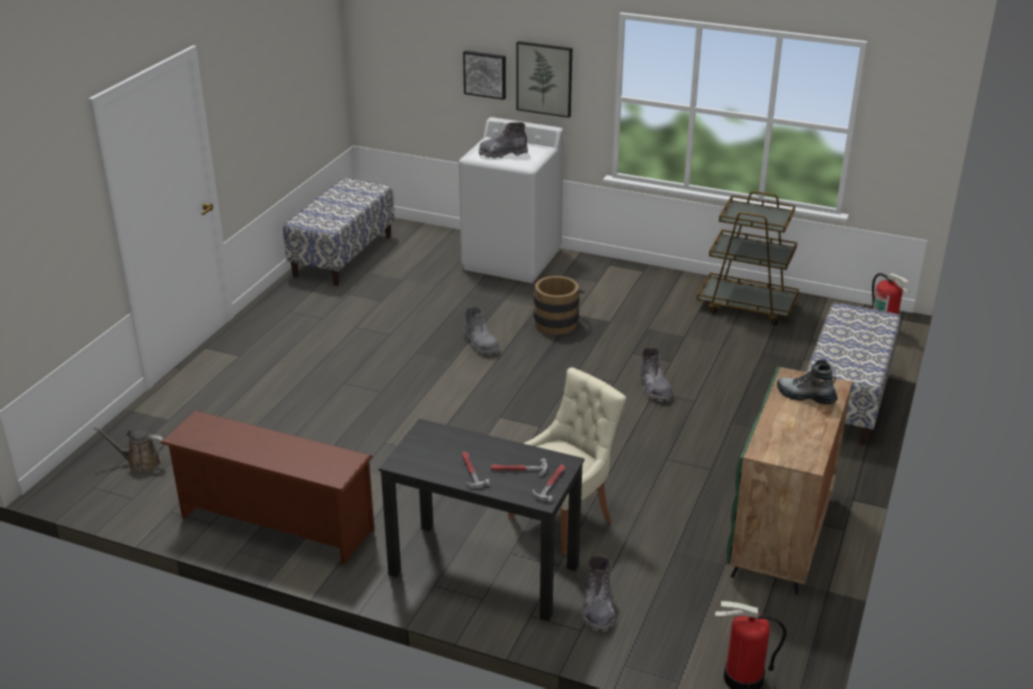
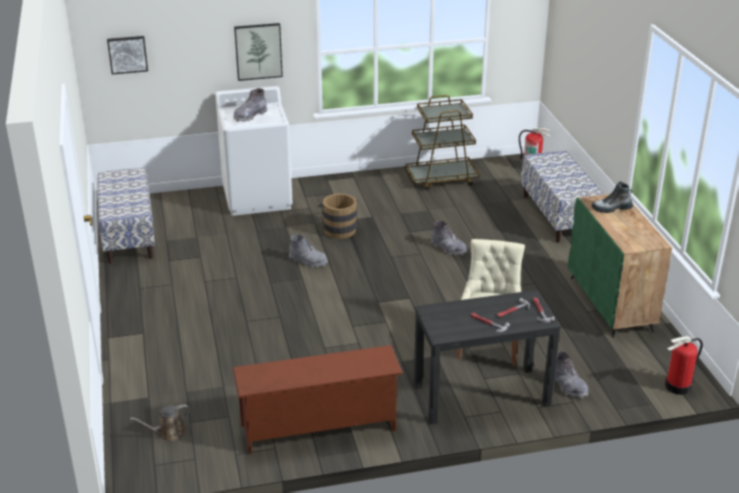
camera: 35 degrees left, 0 degrees up
(485, 74) = (207, 58): picture -> picture (127, 54)

